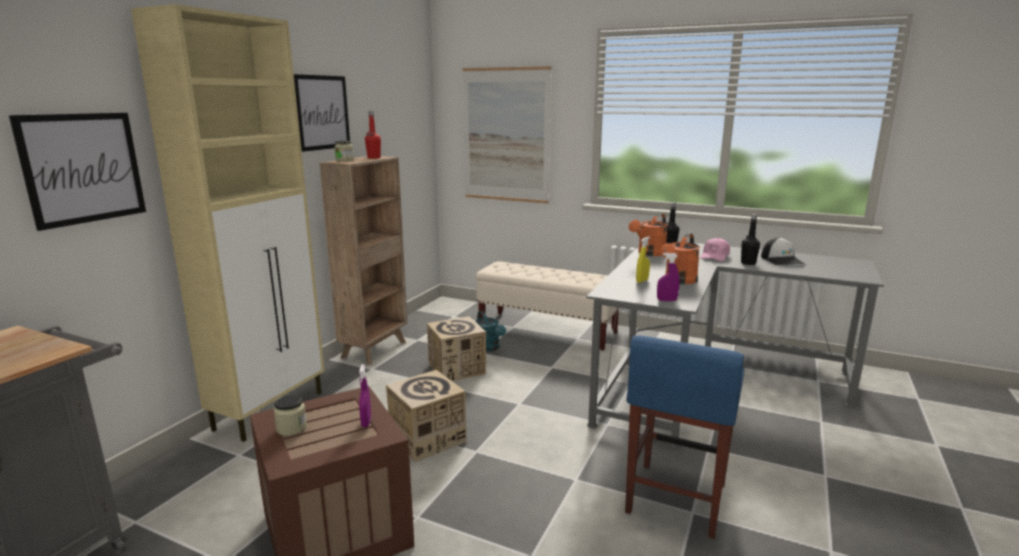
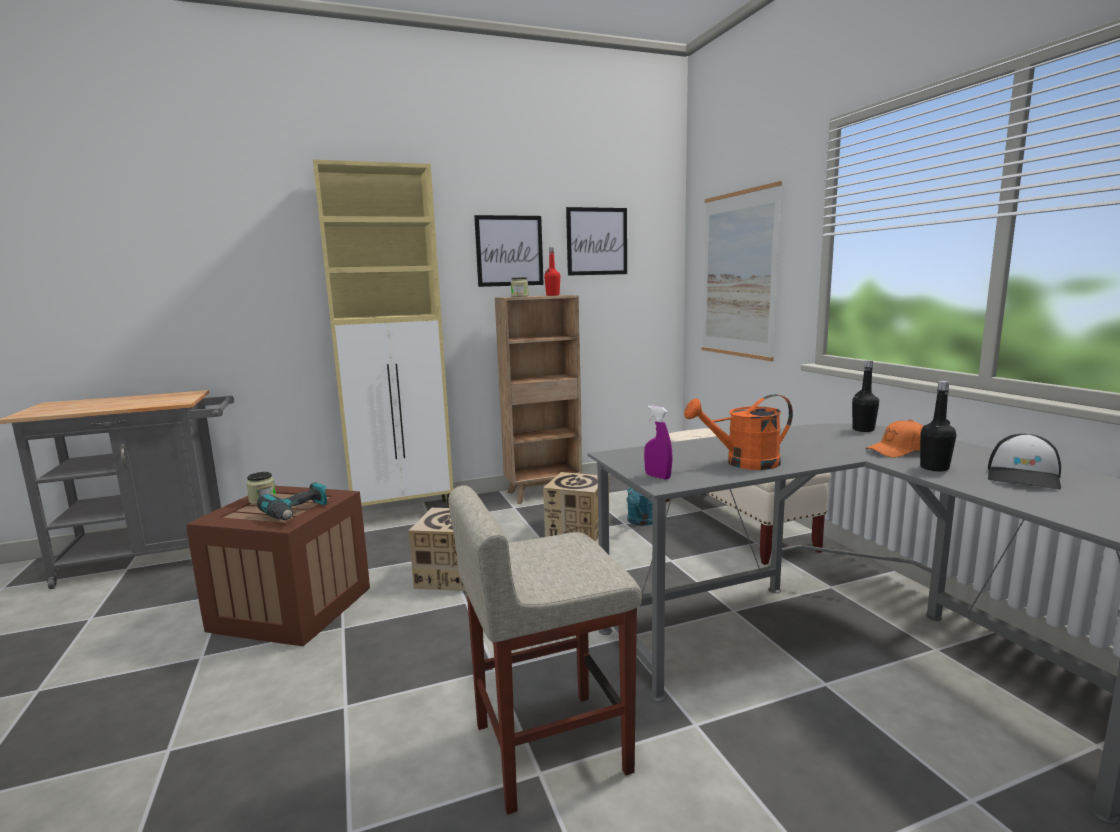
camera: 45 degrees right, 5 degrees down
(83, 168) = (268, 287): picture -> picture (597, 241)
(366, 422) = (298, 512): purple spray bottle -> power drill
(642, 281) = (695, 454): yellow spray bottle -> none
(649, 253) = (803, 431): orange watering can -> none
(675, 499) = (548, 748): blue stool -> beige stool
(715, 256) = (900, 451): pink cap -> orange cap

